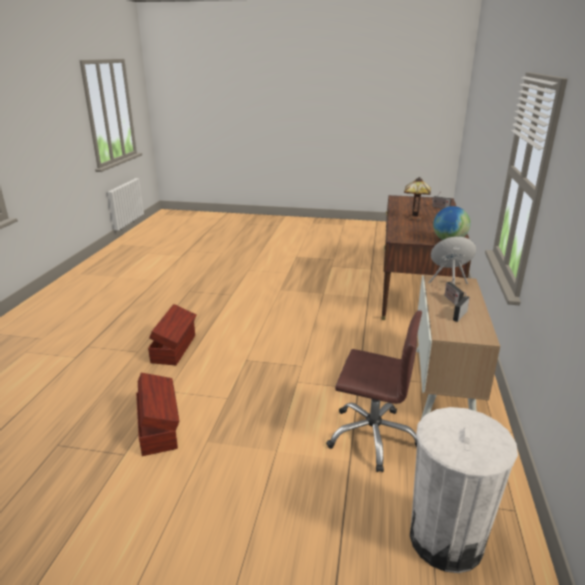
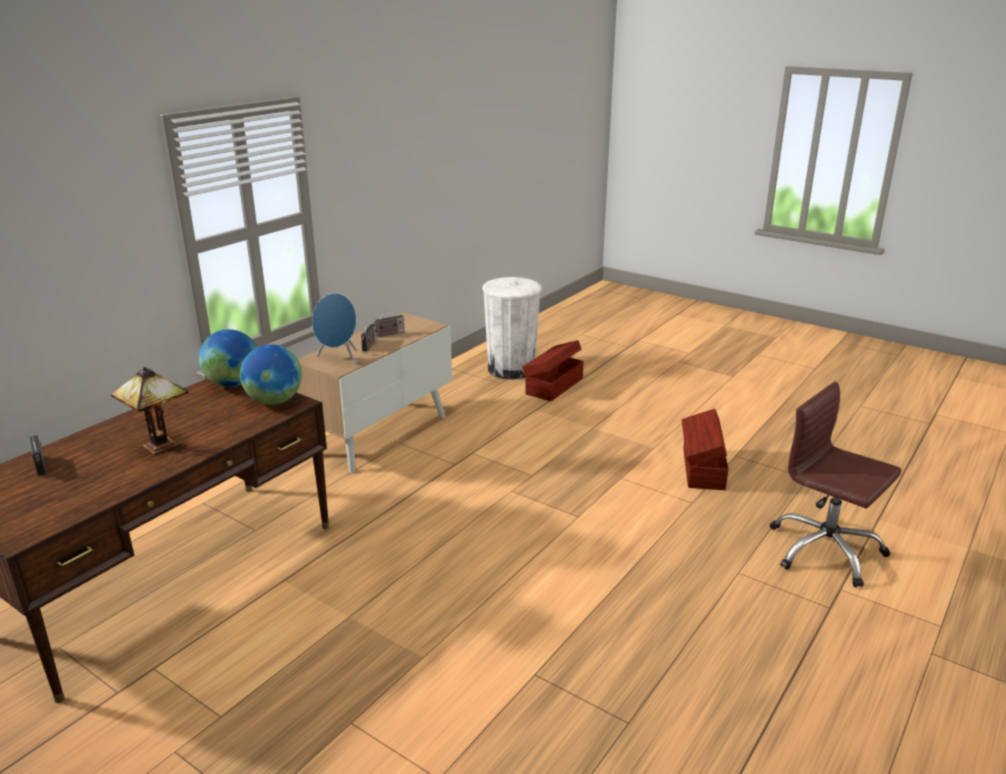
camera: 155 degrees left, 0 degrees up
(175, 348) = (677, 562): brown storage box -> brown storage box (553, 386)
(373, 436) = (500, 417): brown office chair -> brown office chair (825, 550)
(409, 238) = (274, 401): none -> globe

